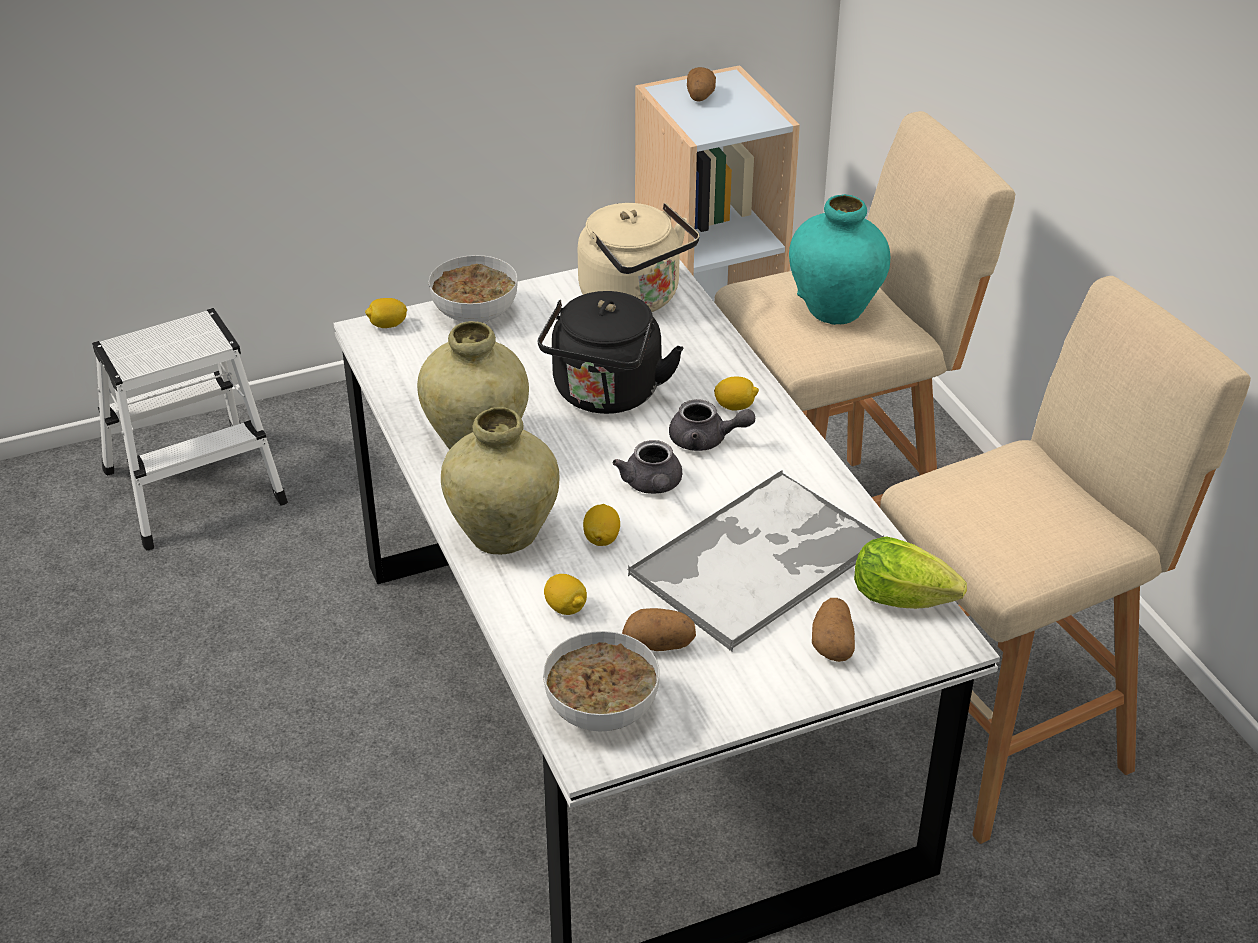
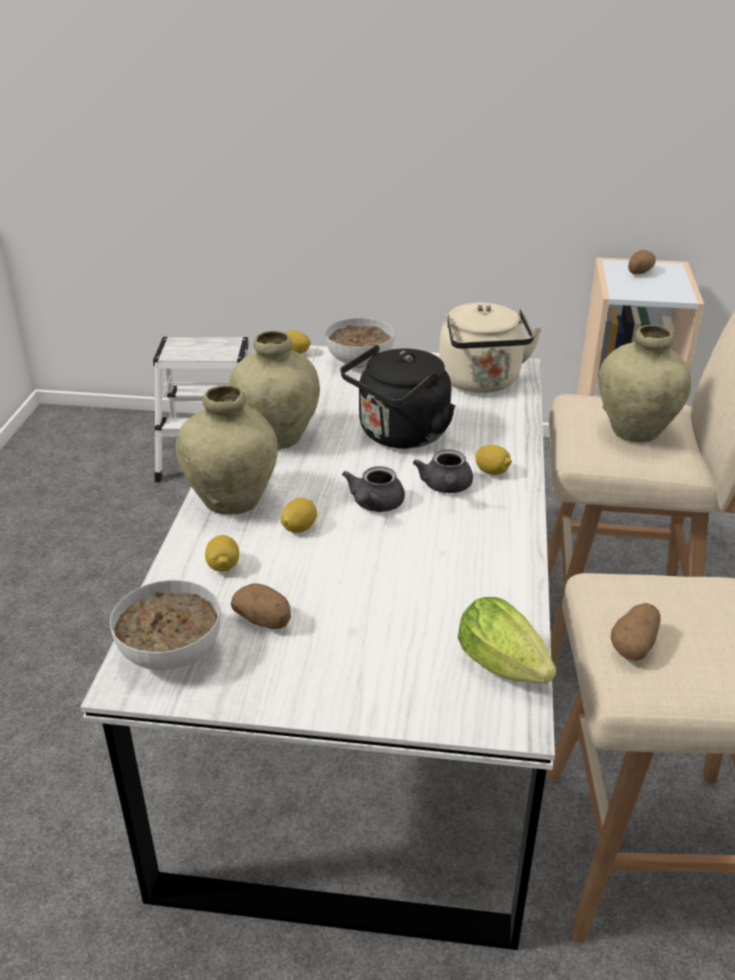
camera: 30 degrees right, 5 degrees down
(706, 440) = (446, 487): grey teapot -> grey teapot turned 45 degrees clockwise
(758, 559) = (406, 587): tray -> none
(832, 644) = (406, 678): potato -> potato (634, 645)
(834, 310) = (635, 431): turquoise vase -> beige vase

